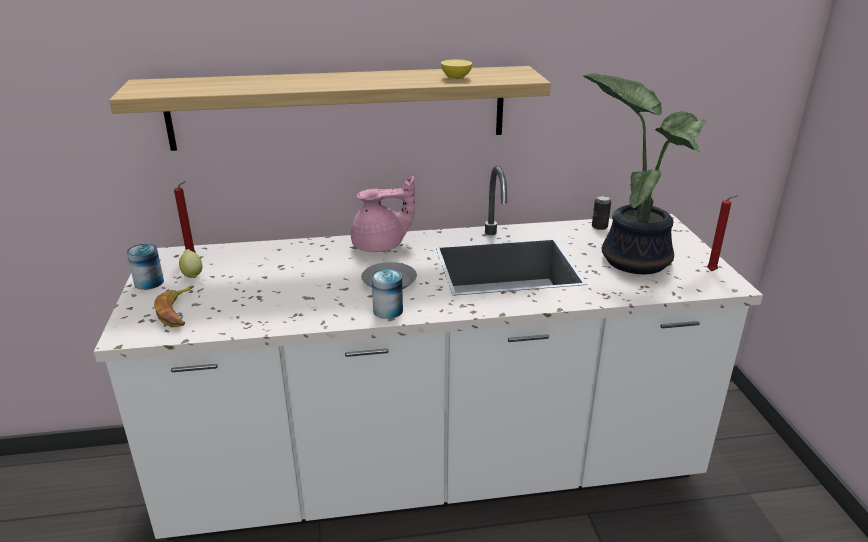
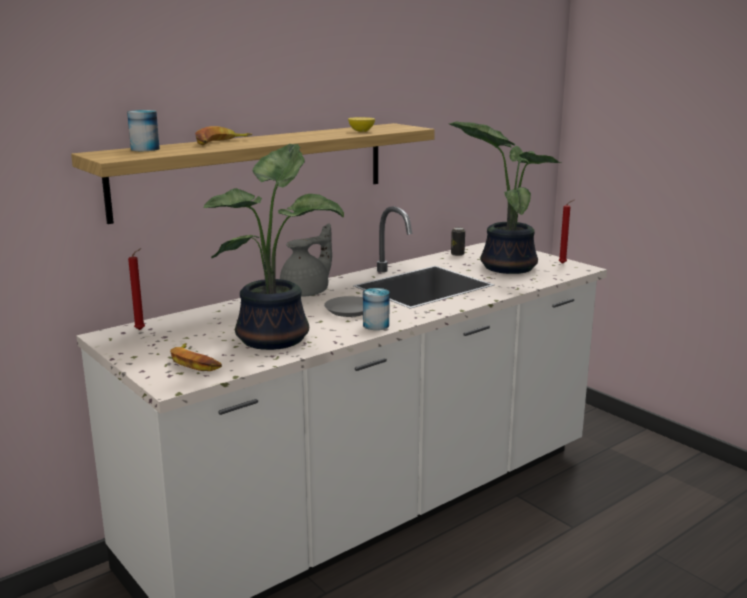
camera: 30 degrees left, 10 degrees down
(149, 282) = (130, 353): can -> can (145, 149)
(192, 274) = (164, 340): lemon -> none
(278, 80) = (220, 142): none -> banana
(281, 300) = (277, 337): none -> potted plant
(381, 246) = (307, 293): pink teapot -> grey teapot

